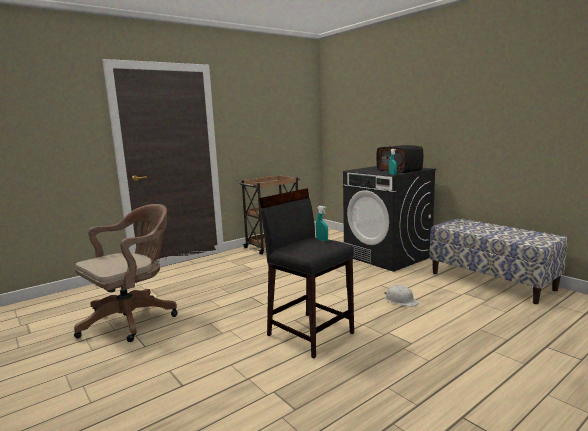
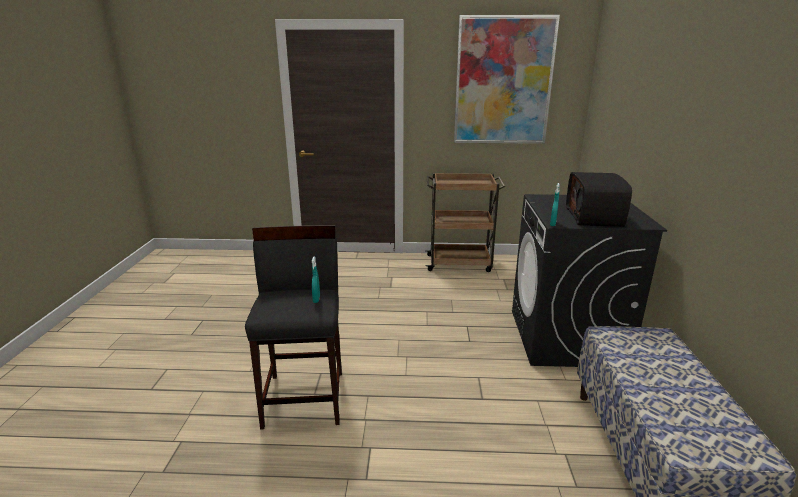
camera: 40 degrees right, 10 degrees up
(133, 318) = (226, 301): brown office chair -> none
(276, 110) = (503, 82): none -> picture
(401, 300) = (461, 413): white hard hat -> none

